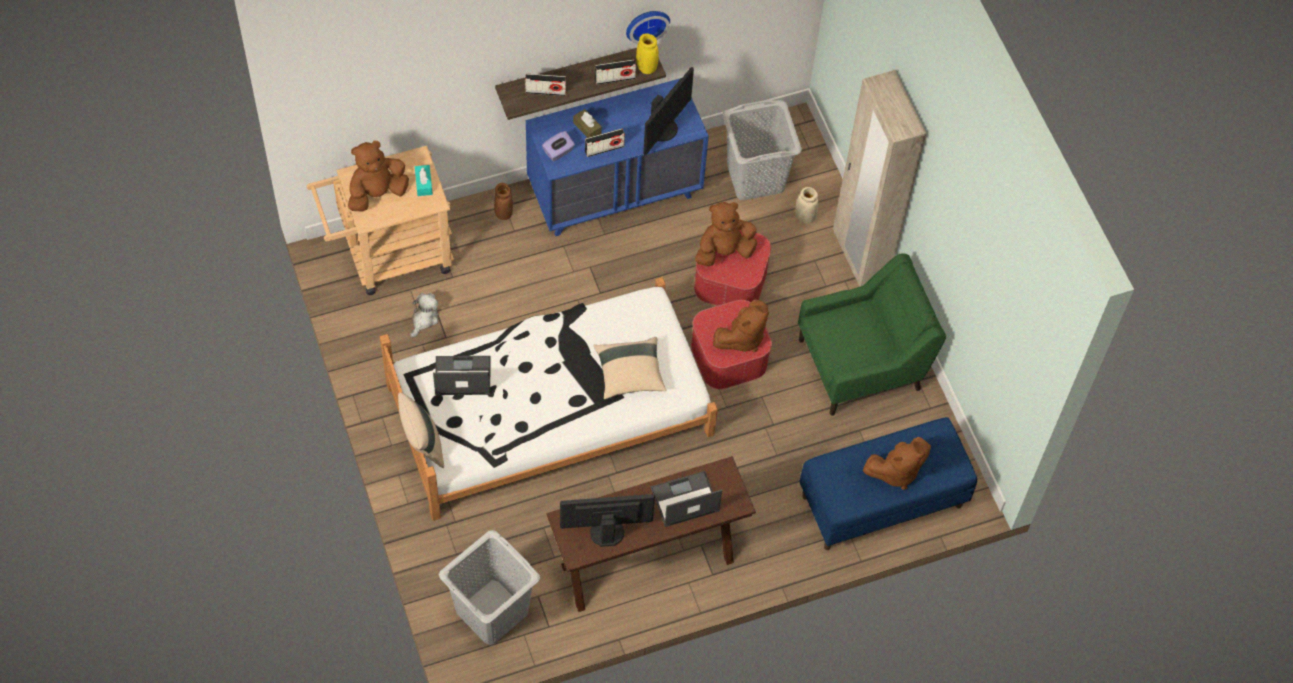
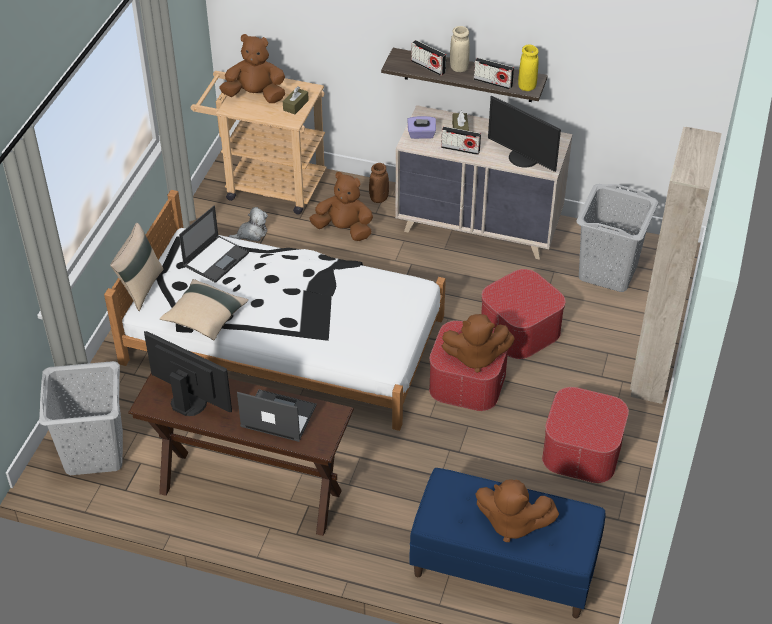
camera: 40 degrees right, 15 degrees down
(423, 183) = (295, 105): turquoise tissue box -> brown tissue box
(462, 376) = (216, 258): laptop -> laptop turned 90 degrees clockwise
(615, 192) = (479, 226): blue dresser -> beige dresser
(629, 374) = (349, 327): beige pillow -> beige pillow (205, 318)
(646, 23) = (543, 45): wall clock -> none
(664, 129) = (522, 158): monitor -> monitor turned 60 degrees clockwise
(724, 251) = (518, 290): brown plush toy -> brown plush toy (344, 230)
(805, 217) = (627, 318): beige vase -> beige vase (459, 68)
(862, 364) = (582, 450): green armchair -> ottoman

